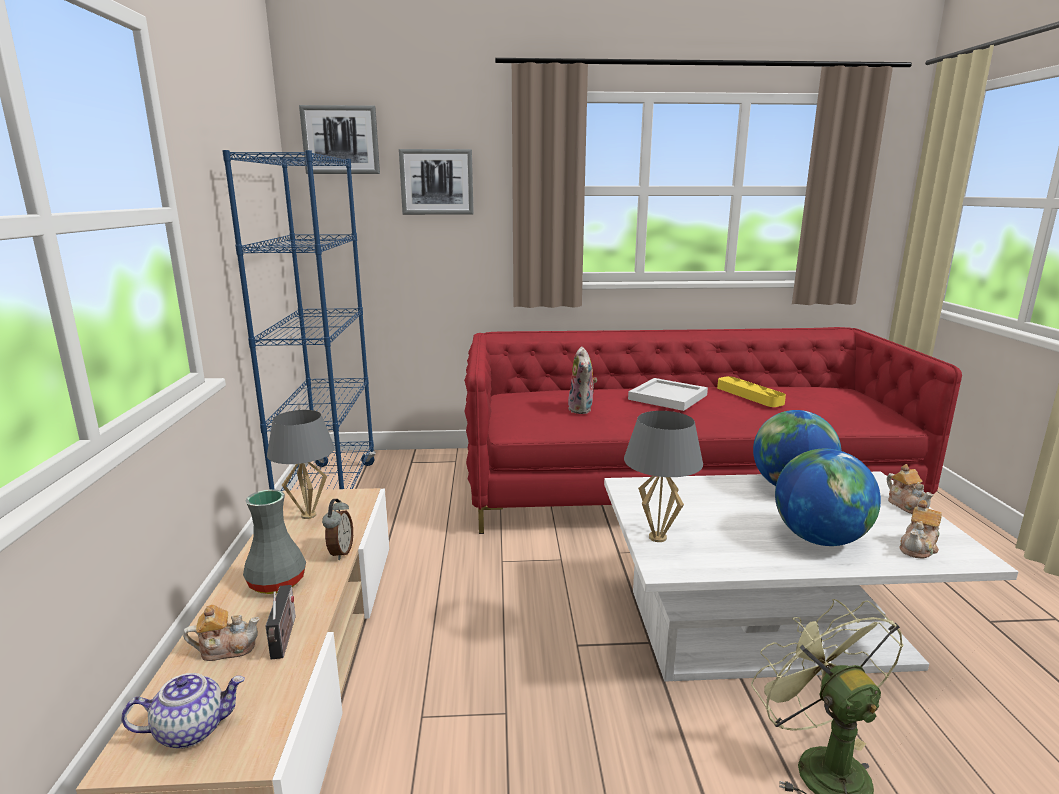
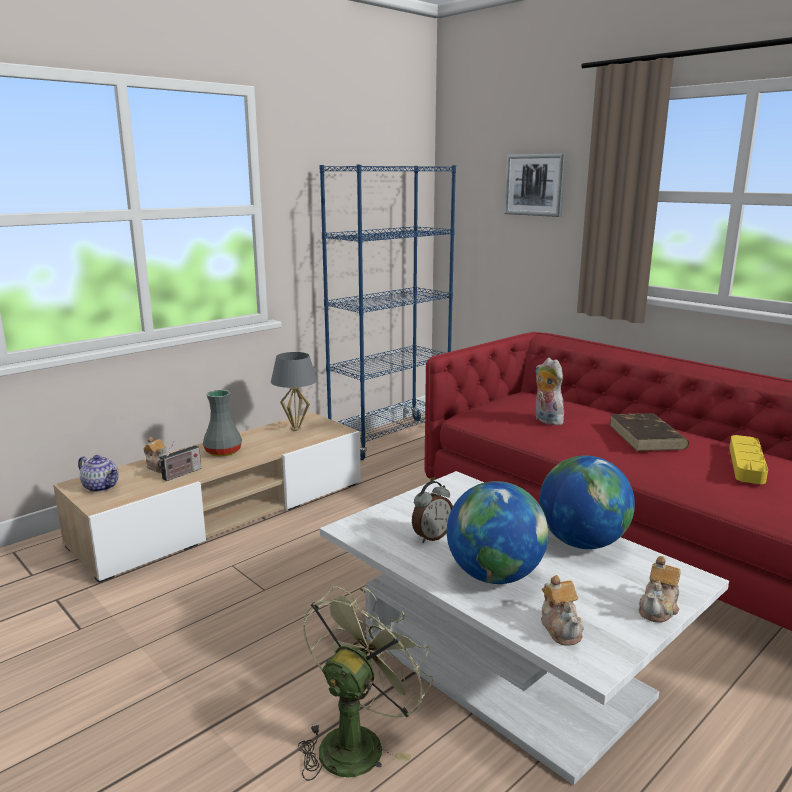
camera: 50 degrees right, 0 degrees up
(340, 140) = (470, 148): picture -> none
(340, 552) = (271, 452): alarm clock -> alarm clock (431, 536)
(582, 409) = (546, 420): plush toy -> plush toy turned 105 degrees clockwise
(658, 537) = (390, 514): grey table lamp -> none
(668, 397) = (646, 436): white tray -> brown book
(918, 548) = (561, 628): teapot -> teapot turned 105 degrees counterclockwise

